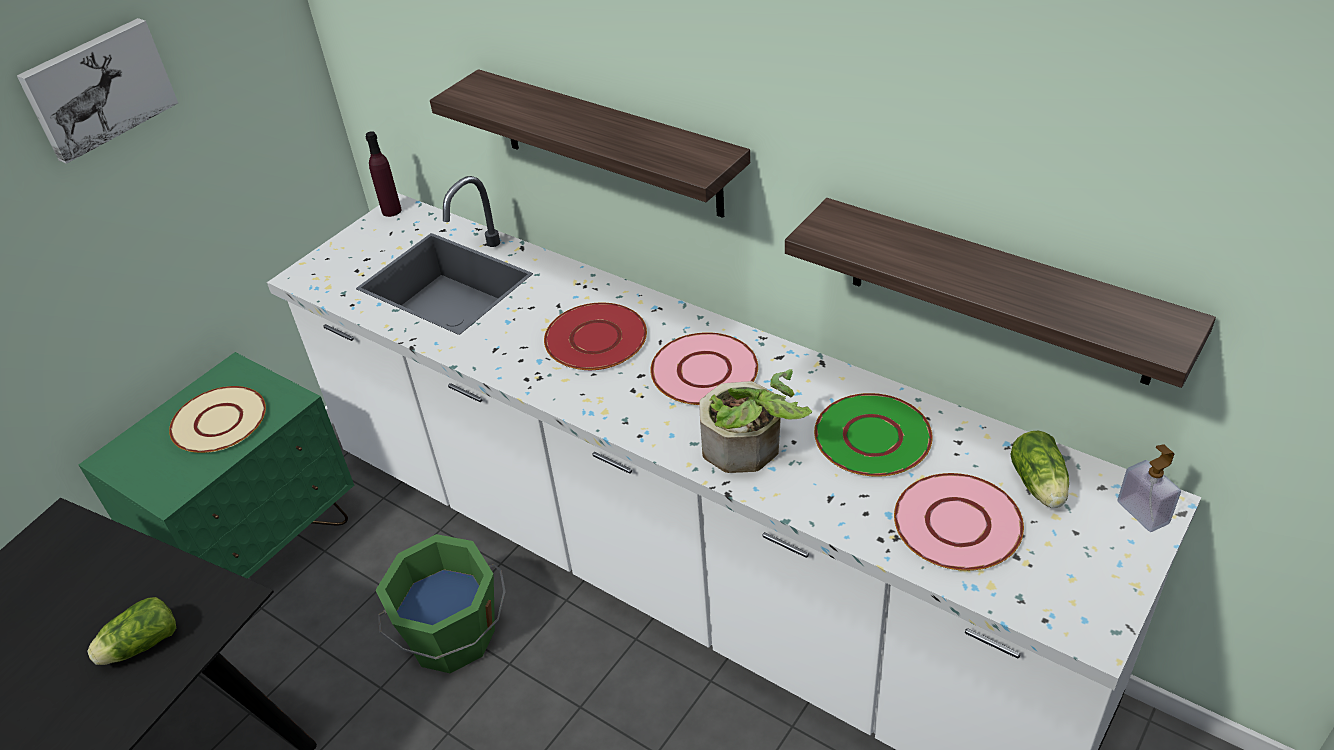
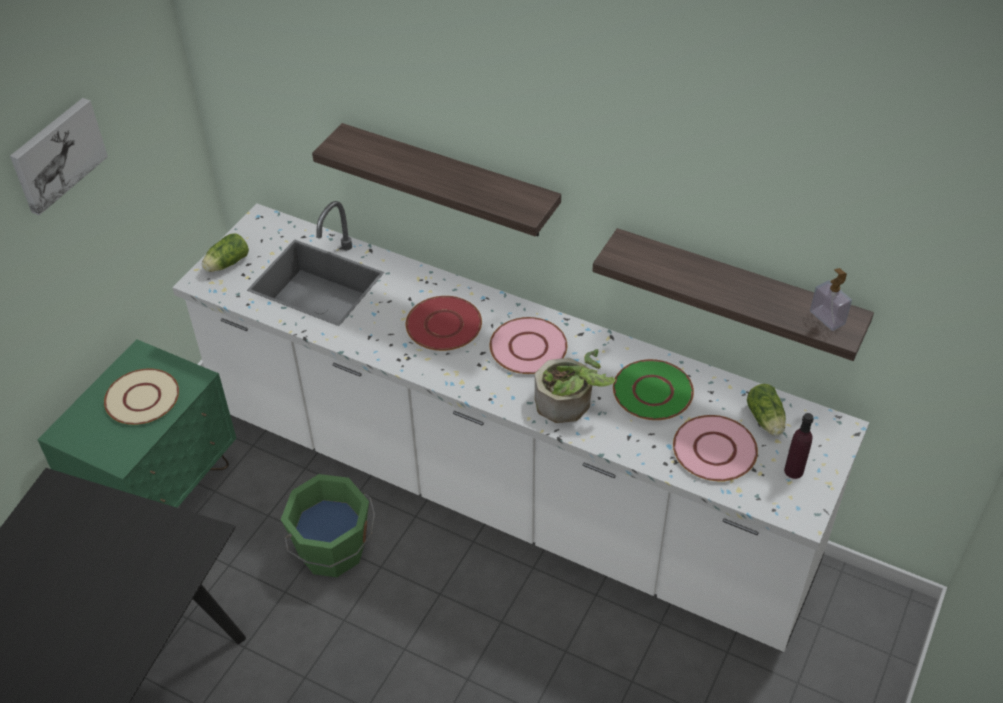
camera: 10 degrees left, 5 degrees up
(139, 646) = (148, 572): lettuce -> lettuce (226, 264)
(391, 211) = (256, 220): purple bottle -> purple bottle (793, 471)
(1143, 512) = (832, 435): soap dispenser -> soap dispenser (827, 318)

